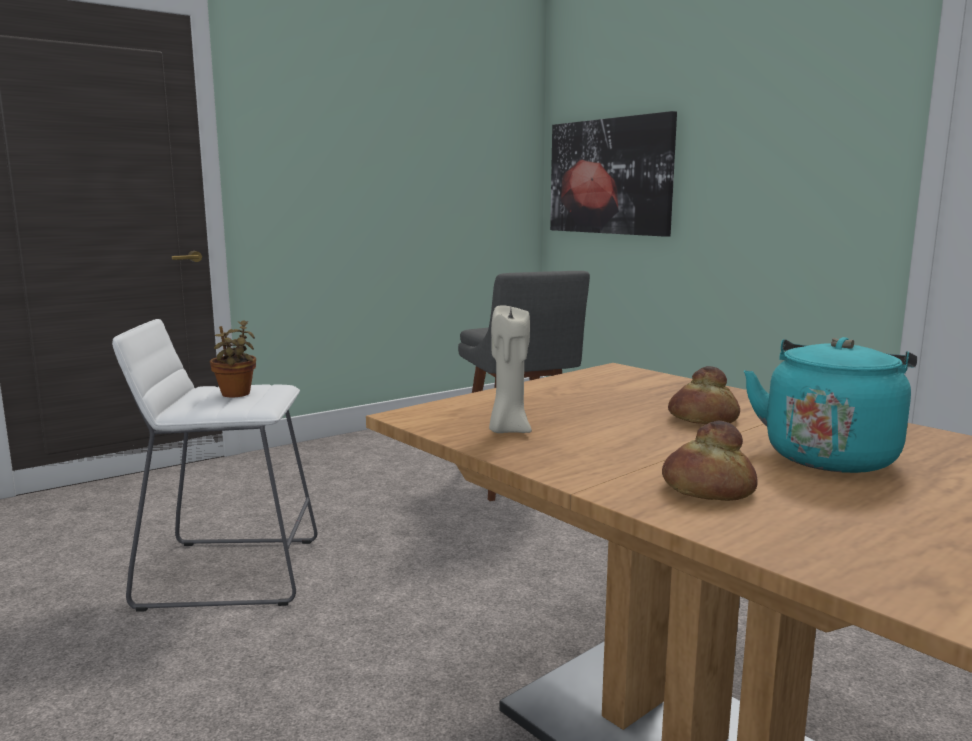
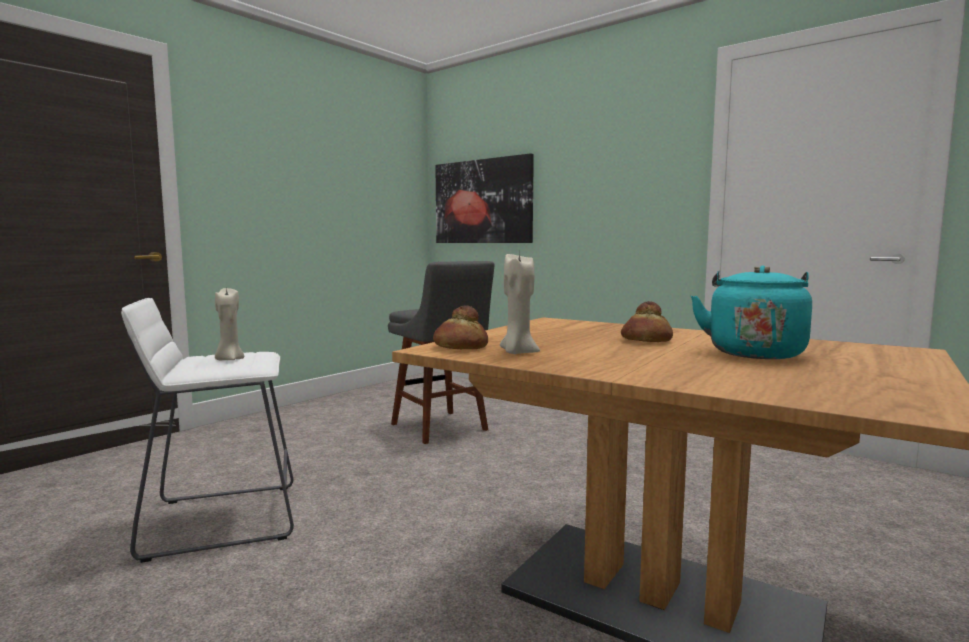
camera: 15 degrees left, 5 degrees down
(236, 395) = (229, 359): potted plant -> beige candle
(707, 489) = (702, 373): bread -> bread (460, 347)

